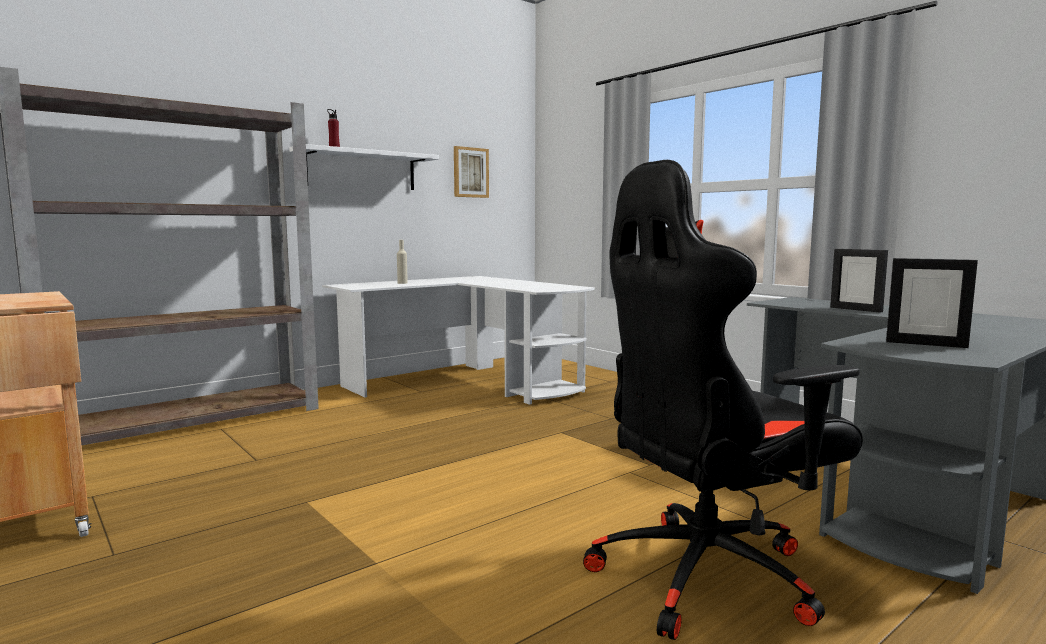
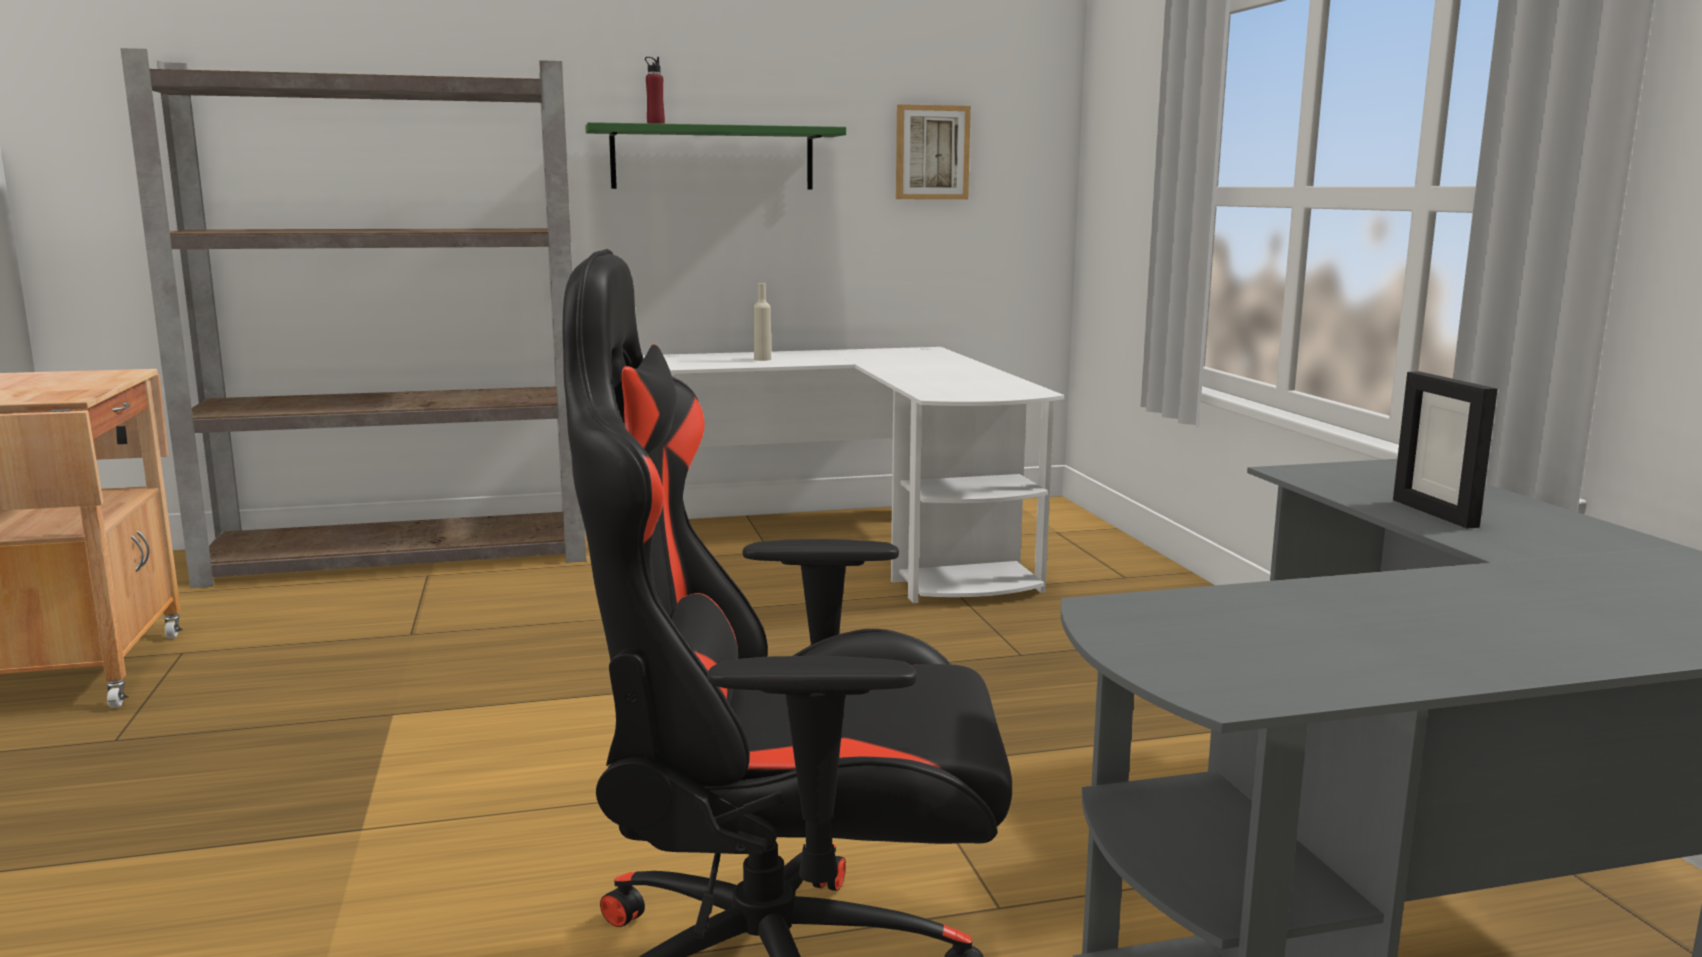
camera: 25 degrees right, 5 degrees up
(361, 170) = (713, 158): white shelf -> green shelf
(925, 344) = (1270, 634): picture frame -> none

